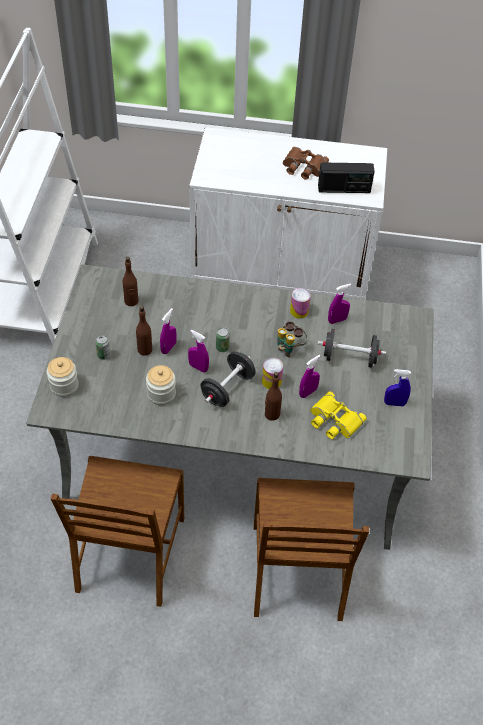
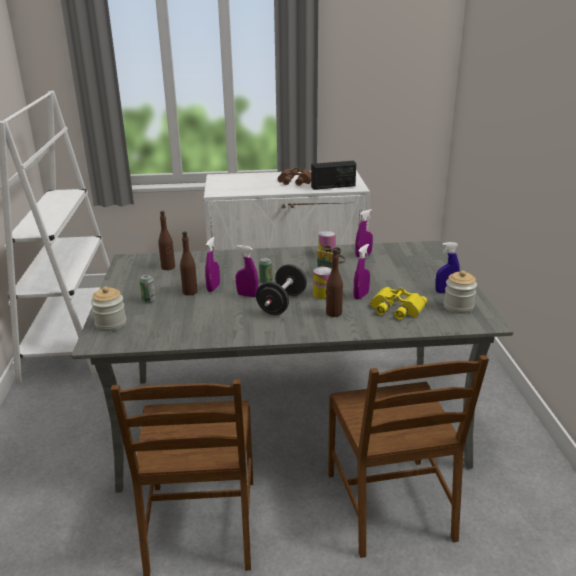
camera: 10 degrees left, 25 degrees down
(161, 394) = (216, 316): jar -> jar (458, 307)
(349, 358) = (387, 272): black dumbbell -> none

